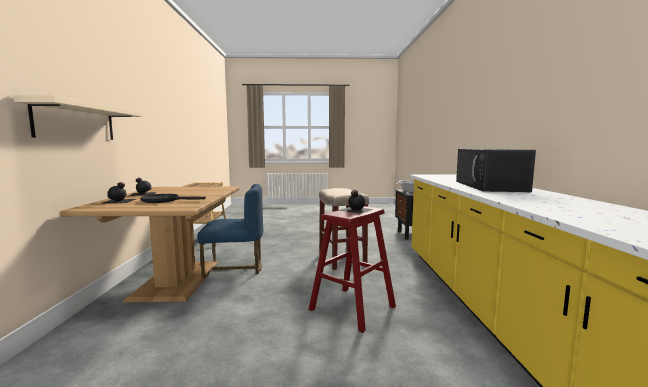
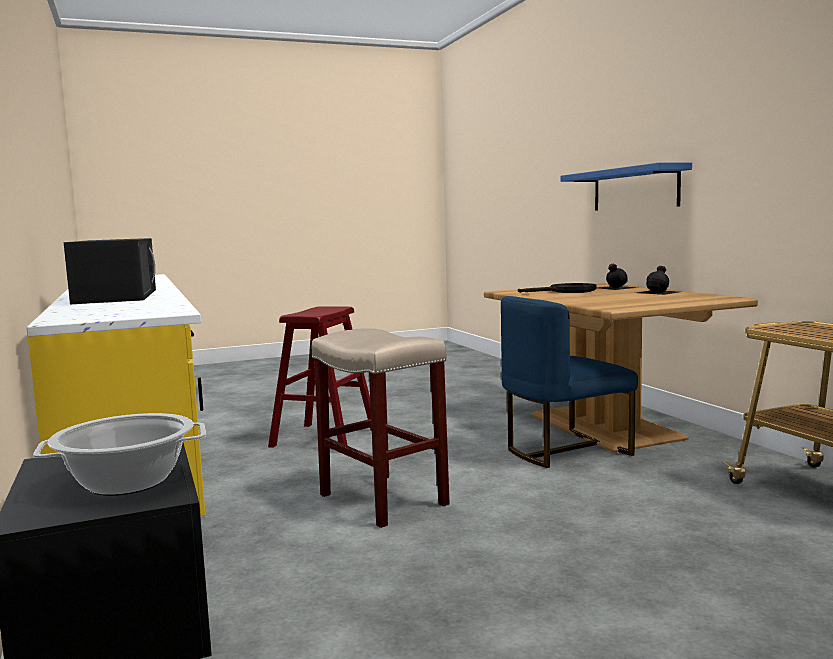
camera: 160 degrees right, 0 degrees up
(76, 122) = (635, 189): beige shelf -> blue shelf
(355, 209) = (317, 311): black bottle -> none

